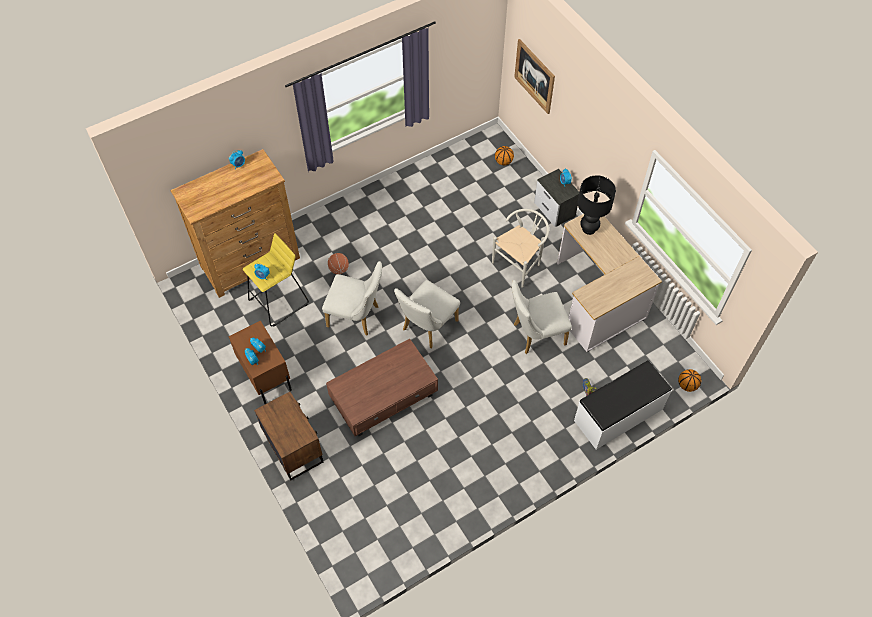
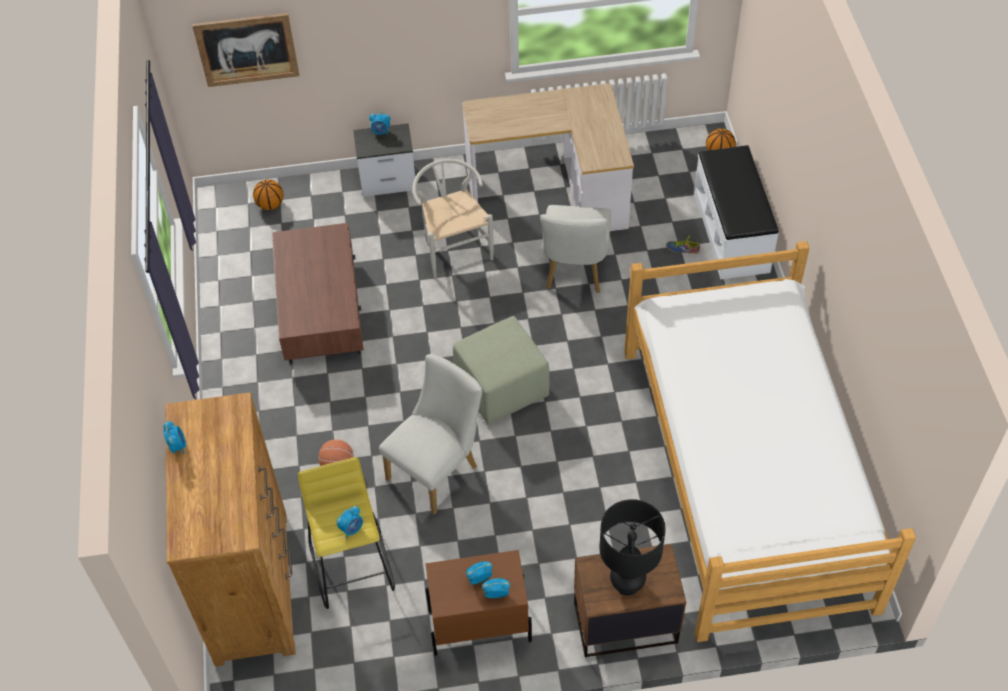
camera: 65 degrees left, 5 degrees down
(384, 396) = (590, 477): brown coffee table -> brown coffee table (321, 309)
(422, 482) = (744, 475): none -> bed
(427, 327) = (501, 389): white chair -> green ottoman
(589, 229) = (493, 120): black table lamp -> black table lamp (627, 583)

